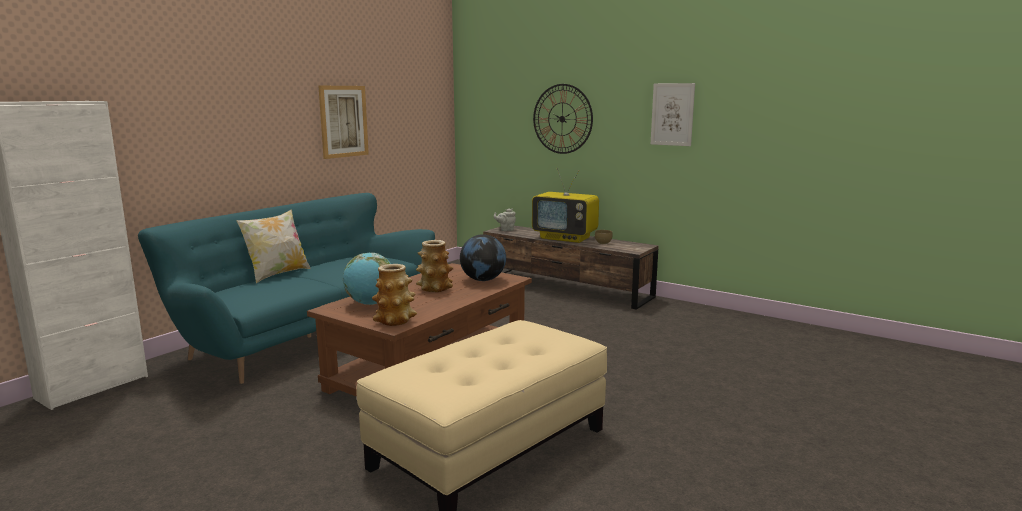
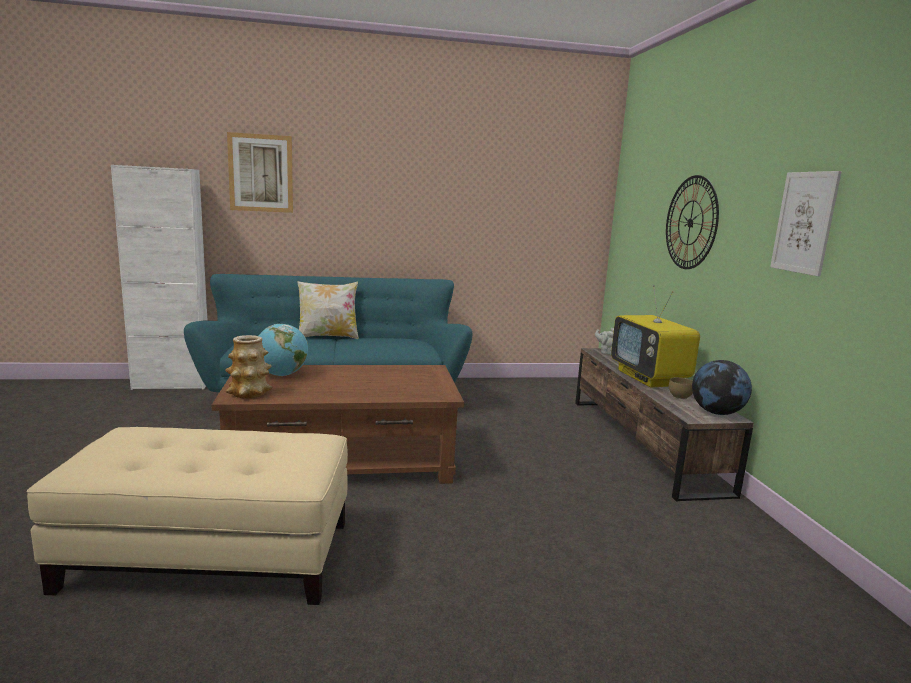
camera: 45 degrees right, 0 degrees up
(343, 121) = (449, 207): picture -> picture (261, 173)
(435, 288) = (358, 380): vase -> none
(483, 280) = (417, 387): globe -> globe (717, 413)

